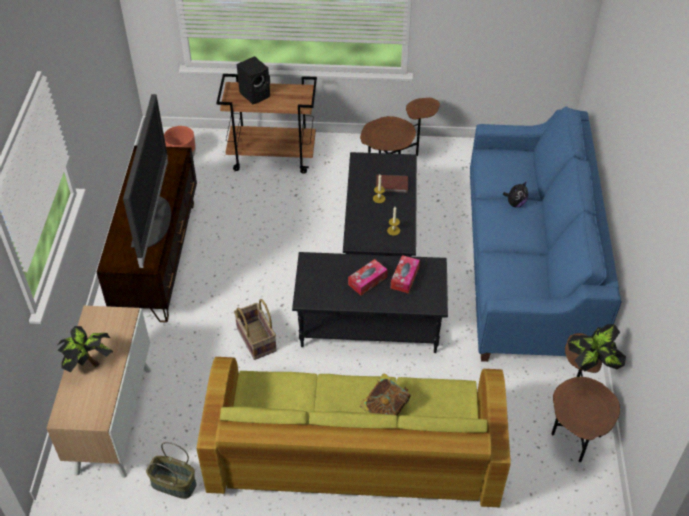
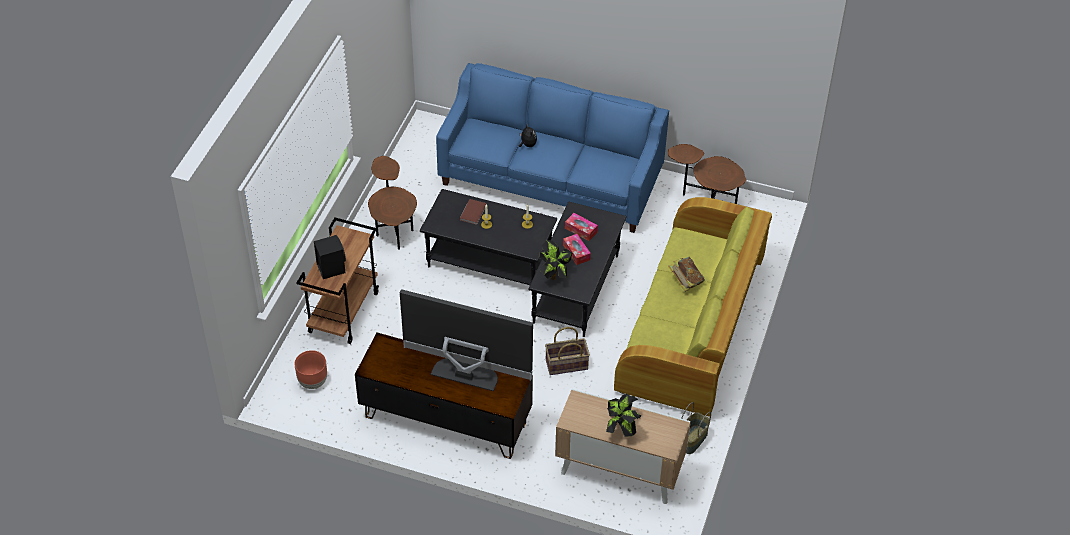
camera: 75 degrees left, 0 degrees up
(592, 365) = (697, 152): potted plant -> potted plant (555, 274)

